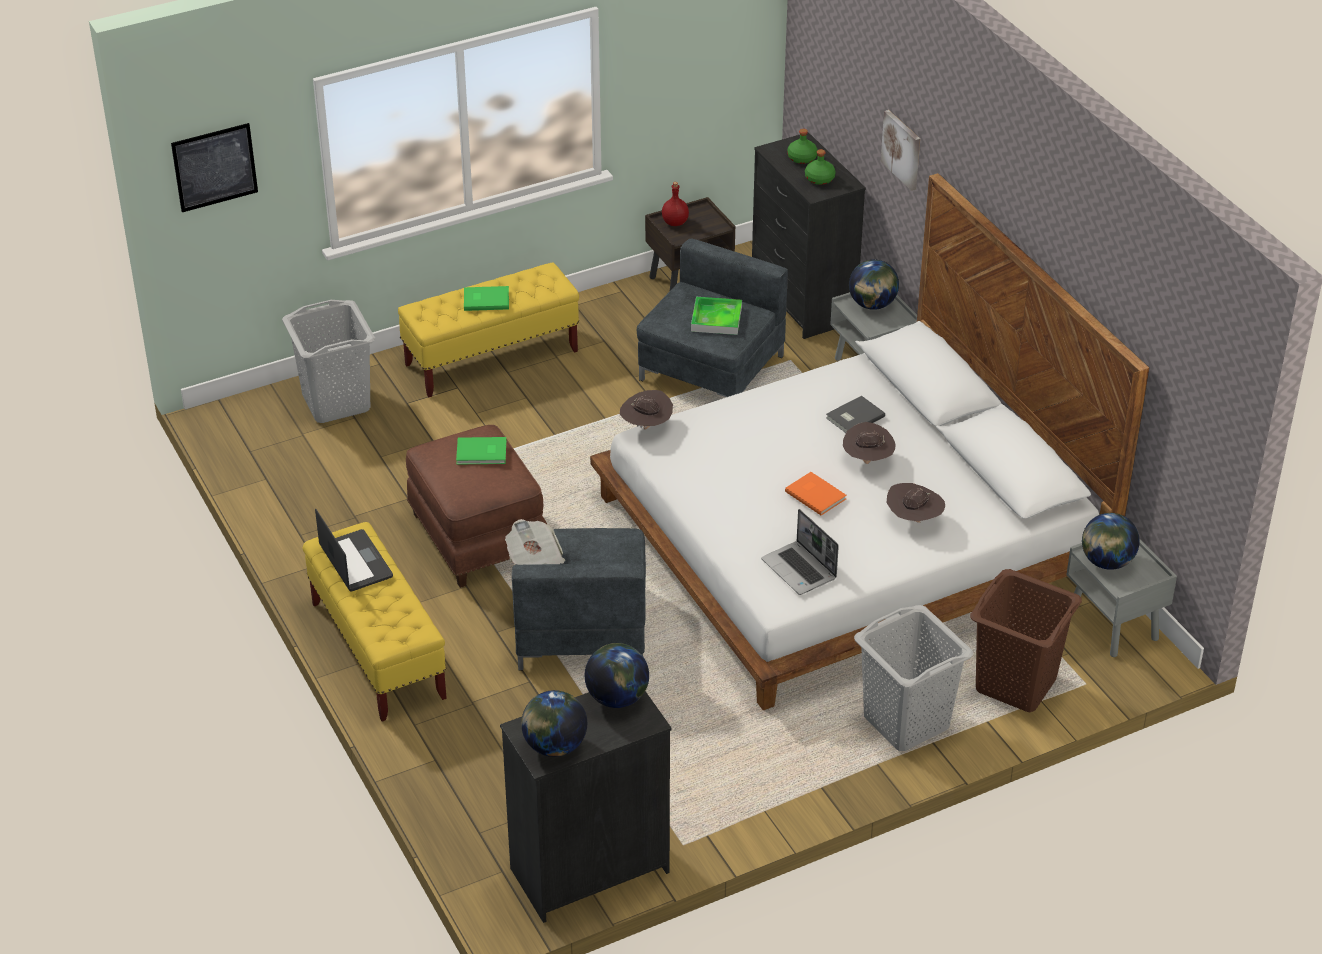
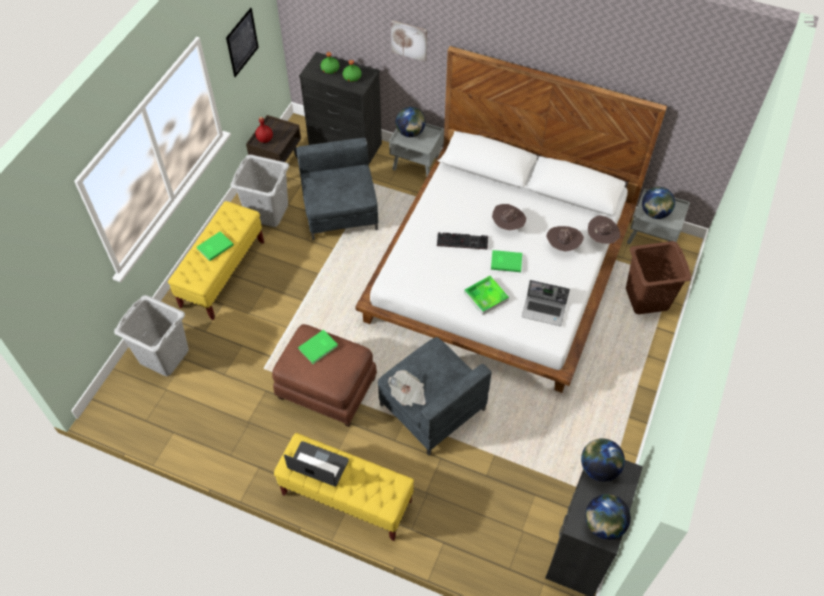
camera: 40 degrees left, 15 degrees up
(214, 167) = (42, 276): picture -> picture (242, 42)
(646, 426) = (385, 274): brown hat -> brown hat (601, 239)
(716, 319) = (344, 185): tray -> tray (486, 296)
(786, 444) = (463, 241): none -> keyboard
(816, 494) = (506, 261): orange book -> green book
(853, 417) = (476, 204): grey book -> none
(906, 722) = (625, 353): grey laundry basket -> grey laundry basket (267, 212)

